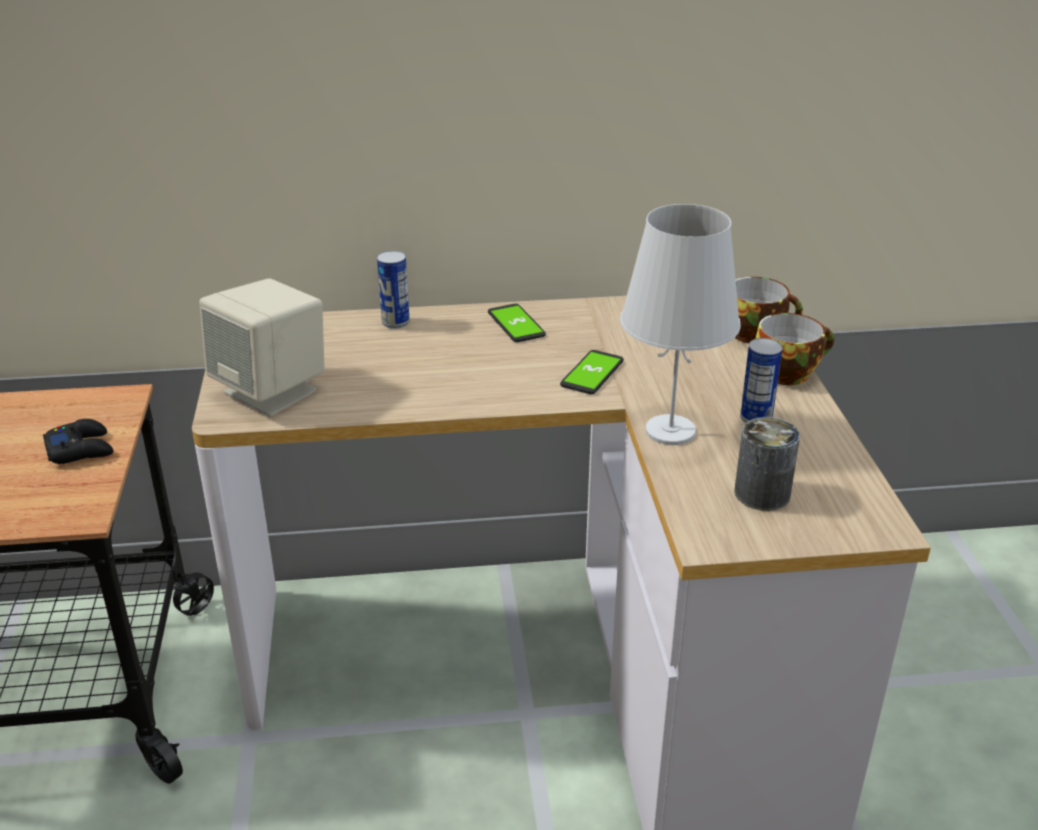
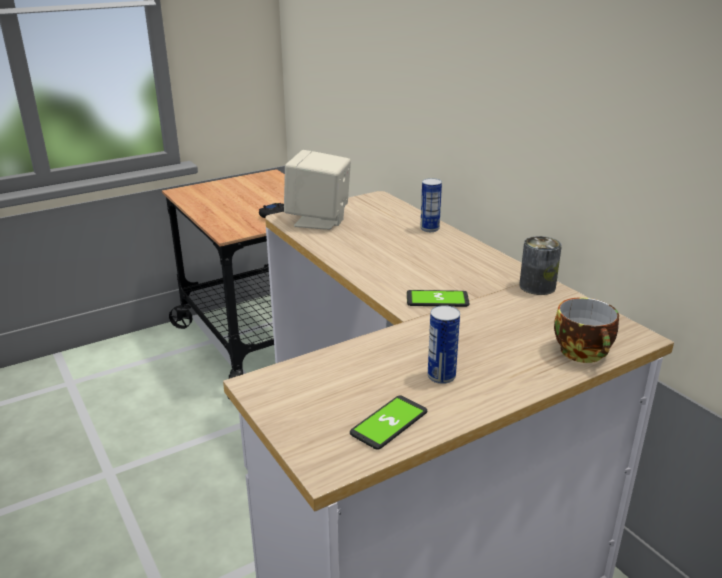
camera: 65 degrees right, 5 degrees down
(516, 324) = (473, 261): phone -> phone (389, 423)
(669, 430) = (388, 343): white table lamp -> none
(762, 493) = (333, 397): can -> can (537, 286)
(787, 372) = (534, 379): cup -> none

